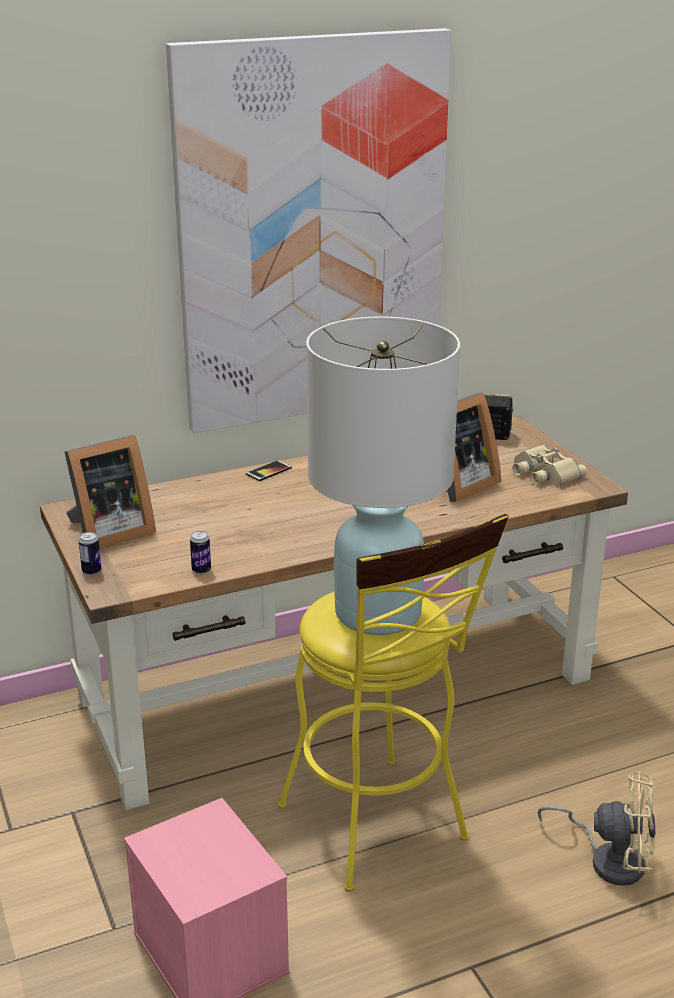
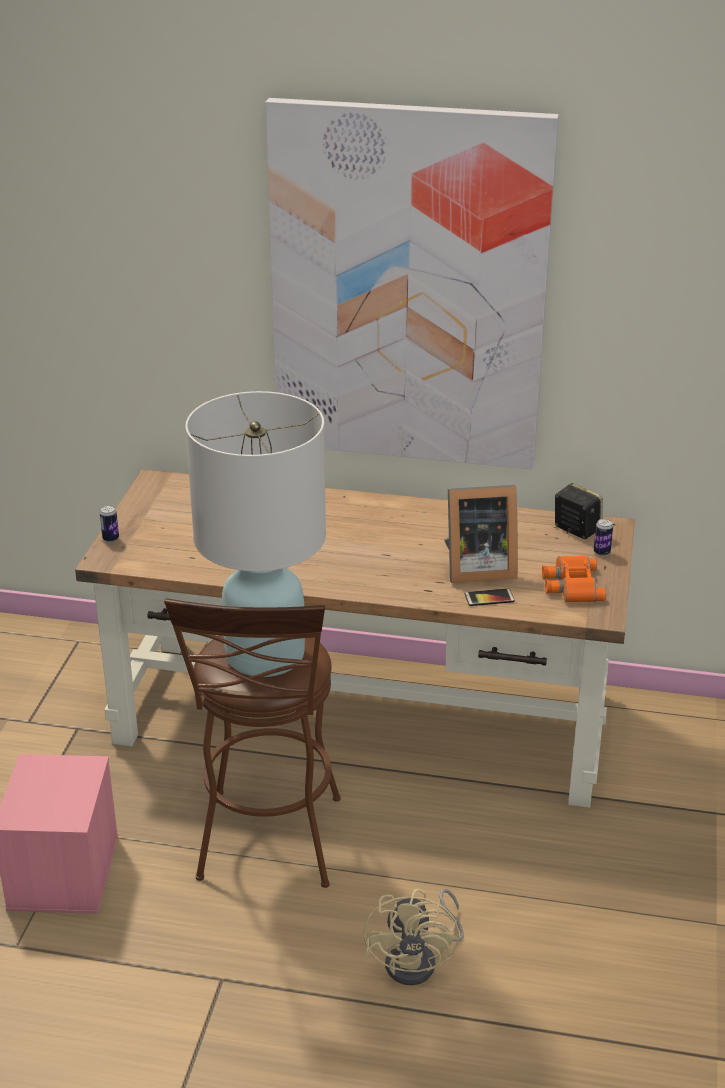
camera: 35 degrees right, 5 degrees up
(108, 532) = (159, 510): picture frame -> none
(201, 570) = (183, 567): can -> can (601, 552)
(268, 471) = (340, 499): phone -> phone (489, 598)
(381, 831) = (269, 848): yellow stool -> brown stool
(543, 473) = (571, 585): beige binoculars -> orange binoculars
(609, 859) = (419, 961): beige fan -> beige fan turned 45 degrees clockwise

